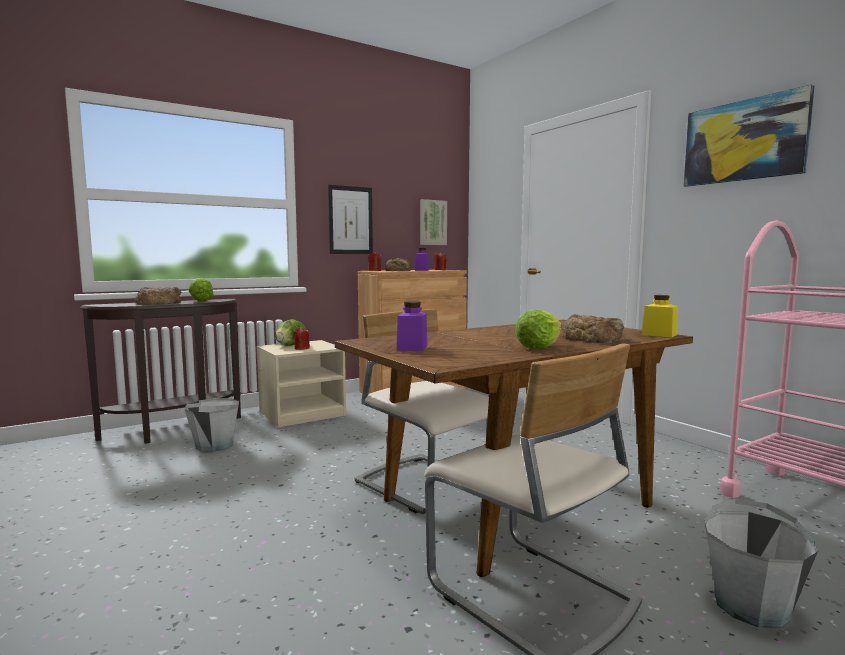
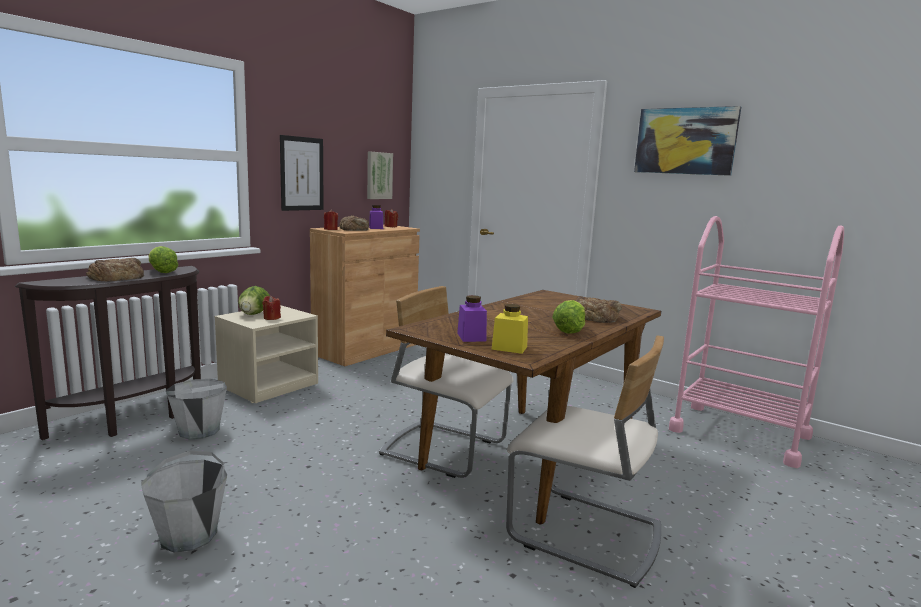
camera: 20 degrees left, 5 degrees up
(659, 334) = (637, 309): yellow jar -> yellow jar (509, 348)
(751, 605) = (724, 514): grey bucket -> grey bucket (189, 535)

